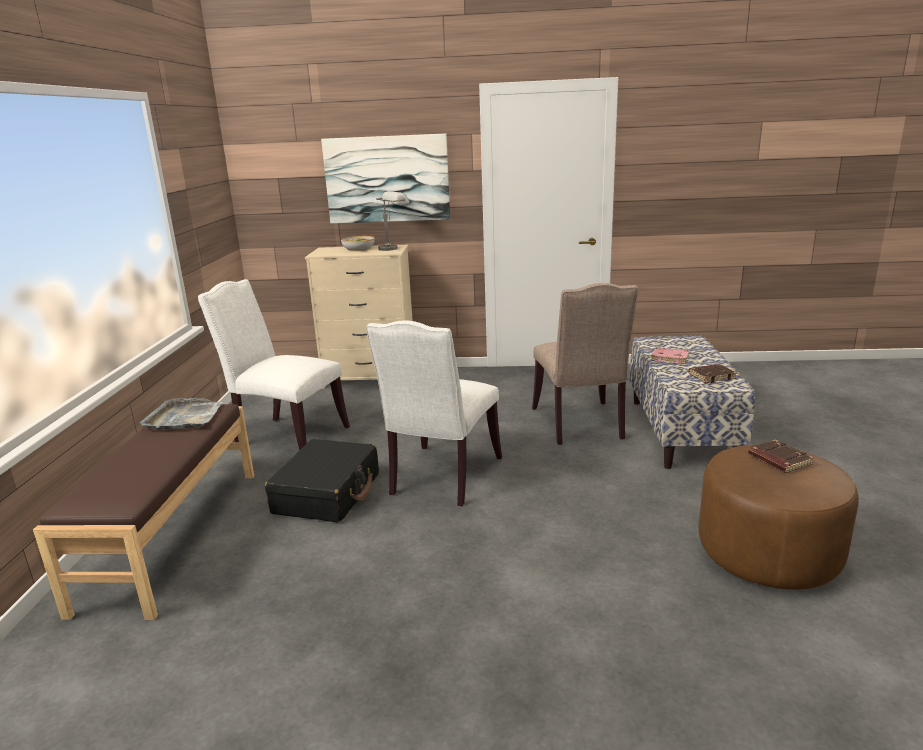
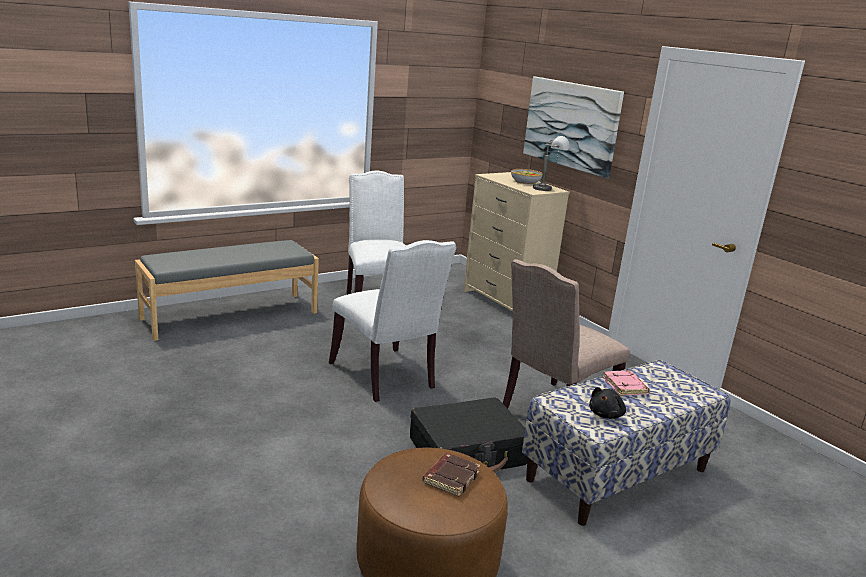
camera: 50 degrees right, 0 degrees up
(172, 536) = (230, 315): brown bench -> grey bench
(184, 417) = (277, 247): grey tray -> none
(327, 493) = (320, 343): black suitcase -> black suitcase (467, 452)
(442, 478) = (386, 377): white chair -> white chair turned 105 degrees counterclockwise
(711, 376) = (606, 415): brown book -> black plush toy

